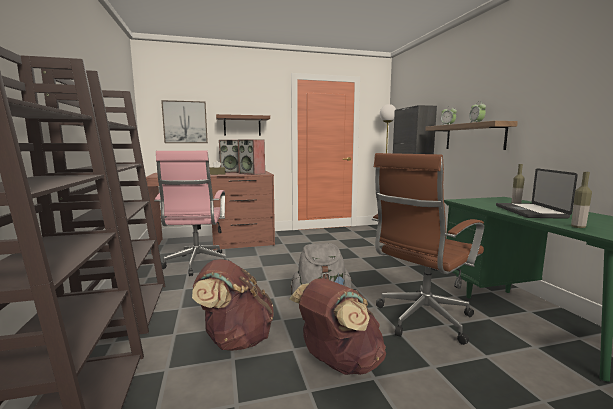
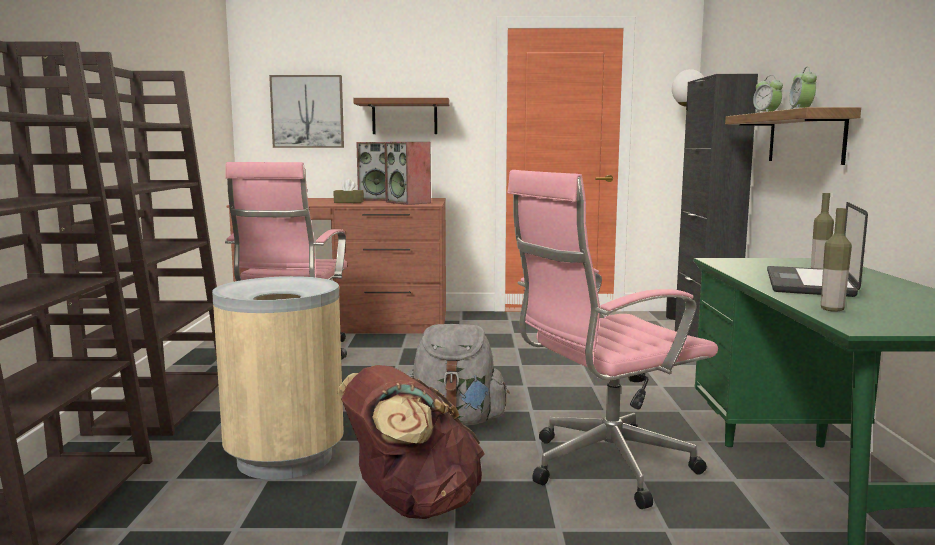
camera: 15 degrees right, 0 degrees up
(235, 340) = (284, 458): brown backpack -> beige trash can
(421, 320) = (602, 468): brown office chair -> pink office chair

